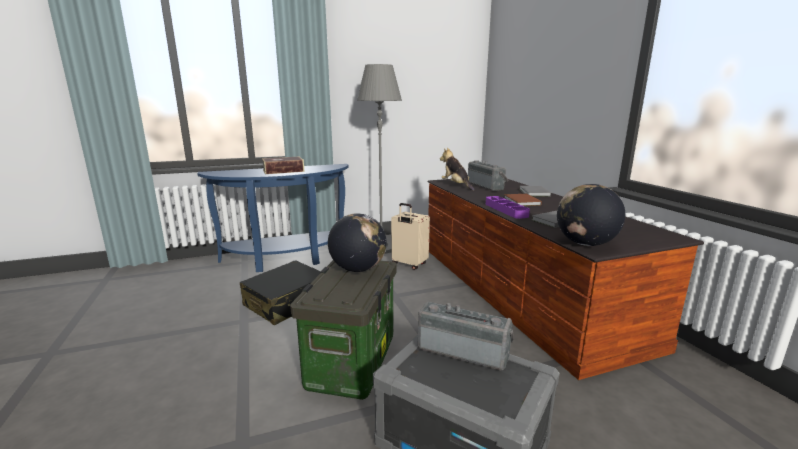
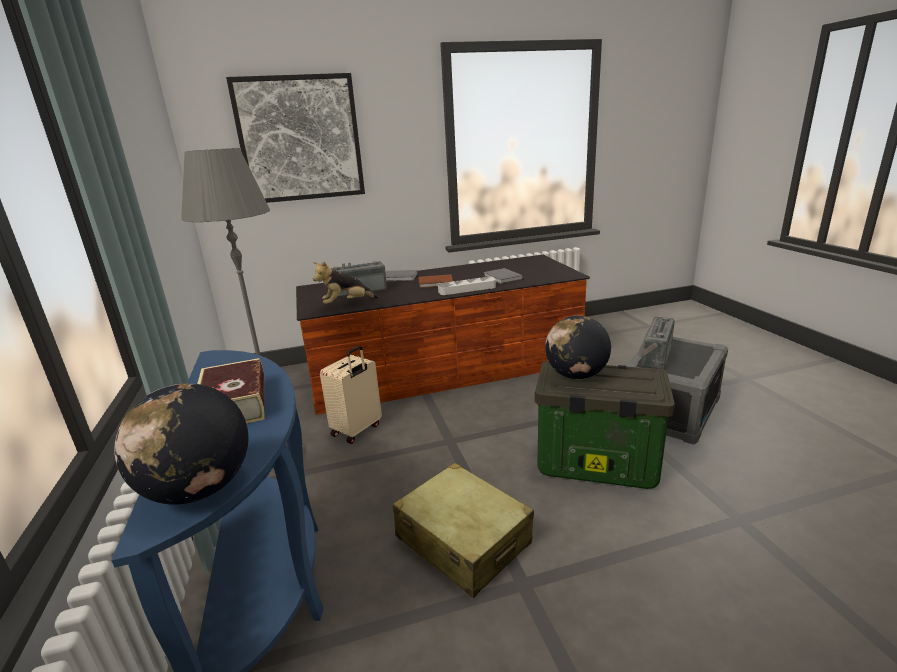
camera: 85 degrees left, 5 degrees up
(287, 302) = (463, 540): black suitcase -> beige suitcase
(506, 210) = (467, 289): purple tray -> grey tray
(534, 64) = (300, 139): none -> picture
(585, 243) = (559, 275): globe -> globe (198, 489)

